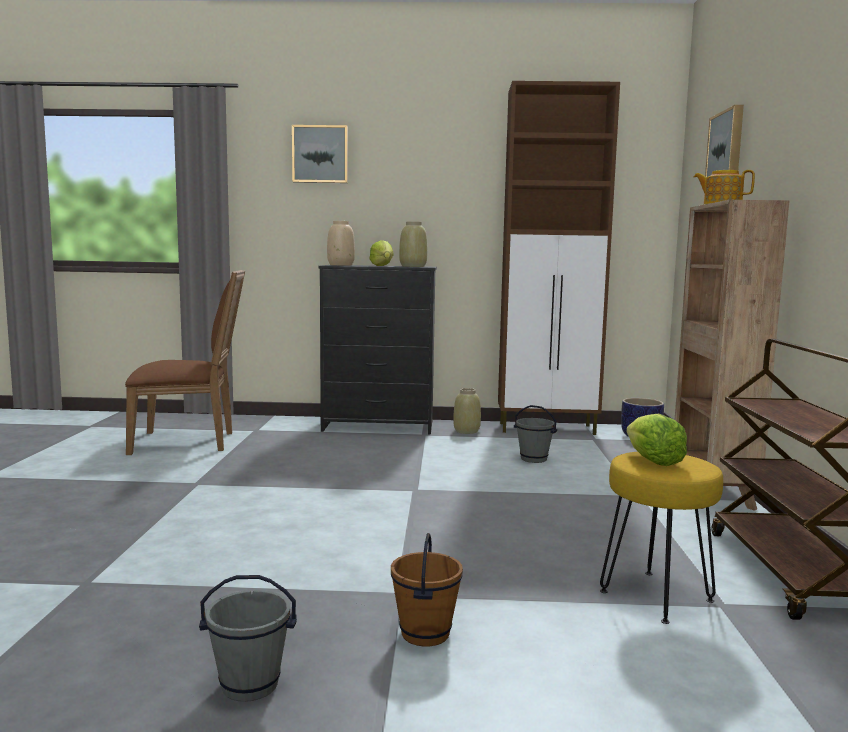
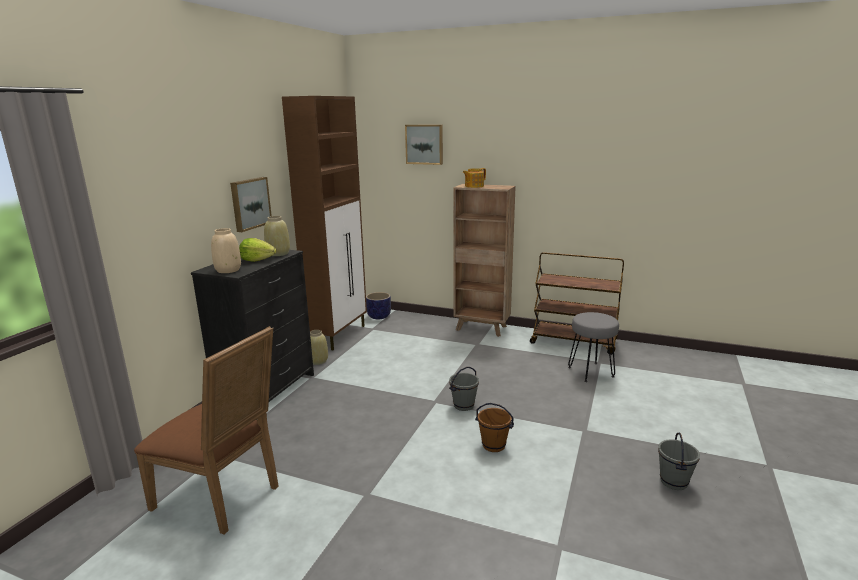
camera: 70 degrees left, 10 degrees up
(190, 442) = (223, 497): brown chair -> brown chair turned 105 degrees clockwise
(320, 154) = (161, 163): picture -> picture (250, 203)
(426, 634) = (625, 430): brown bucket -> brown bucket (494, 445)
(534, 459) = (399, 354): grey bucket -> grey bucket (463, 405)
(652, 461) = (594, 320): lettuce -> none
(657, 596) = (591, 371): yellow stool -> grey stool

